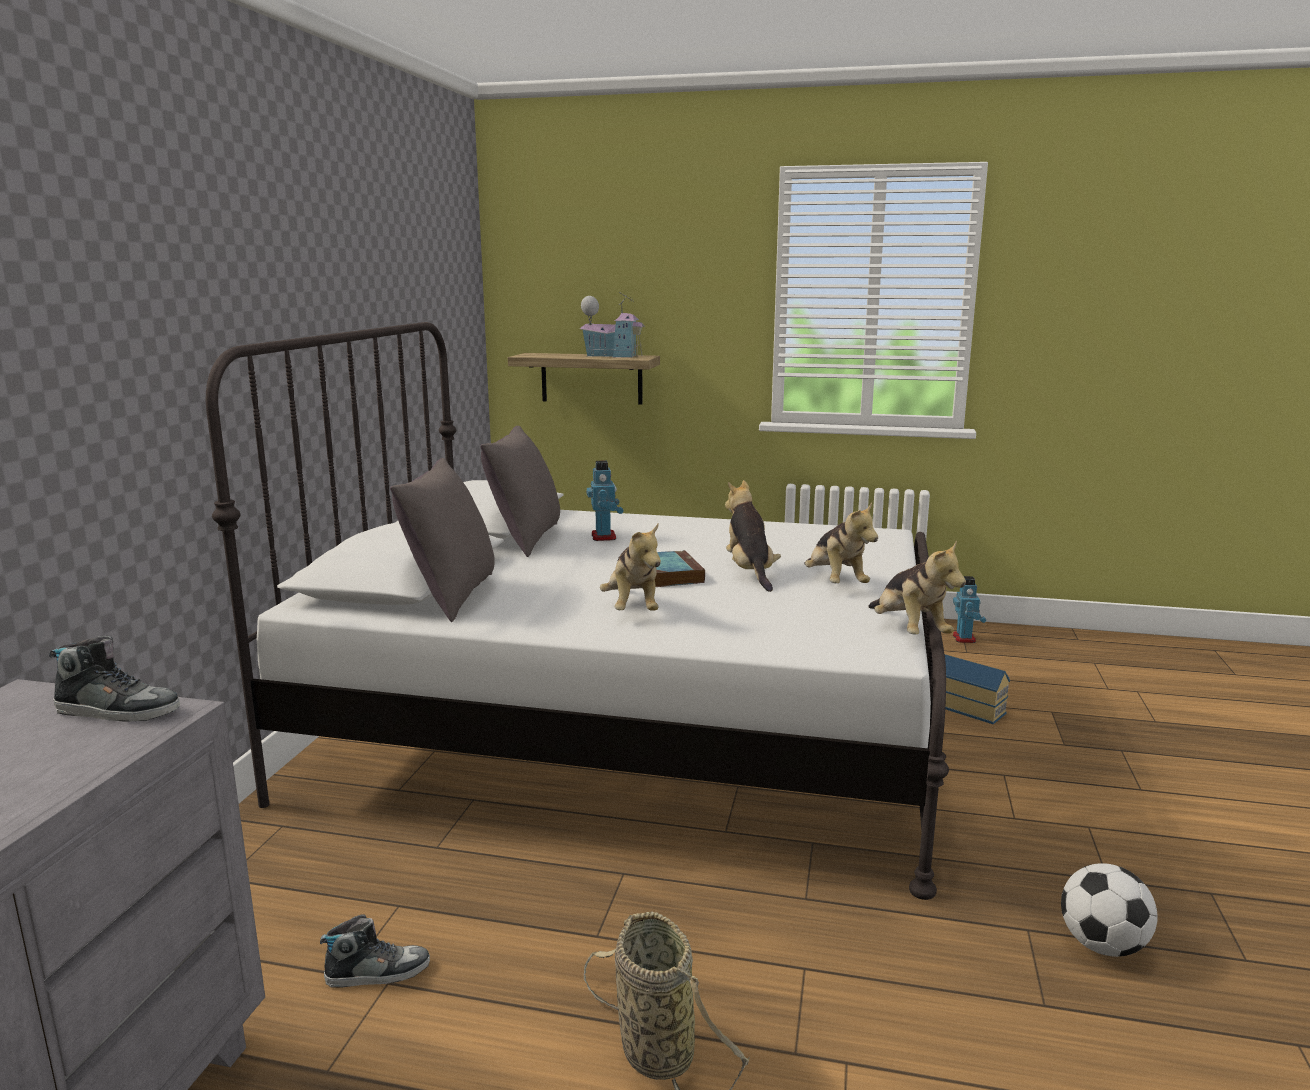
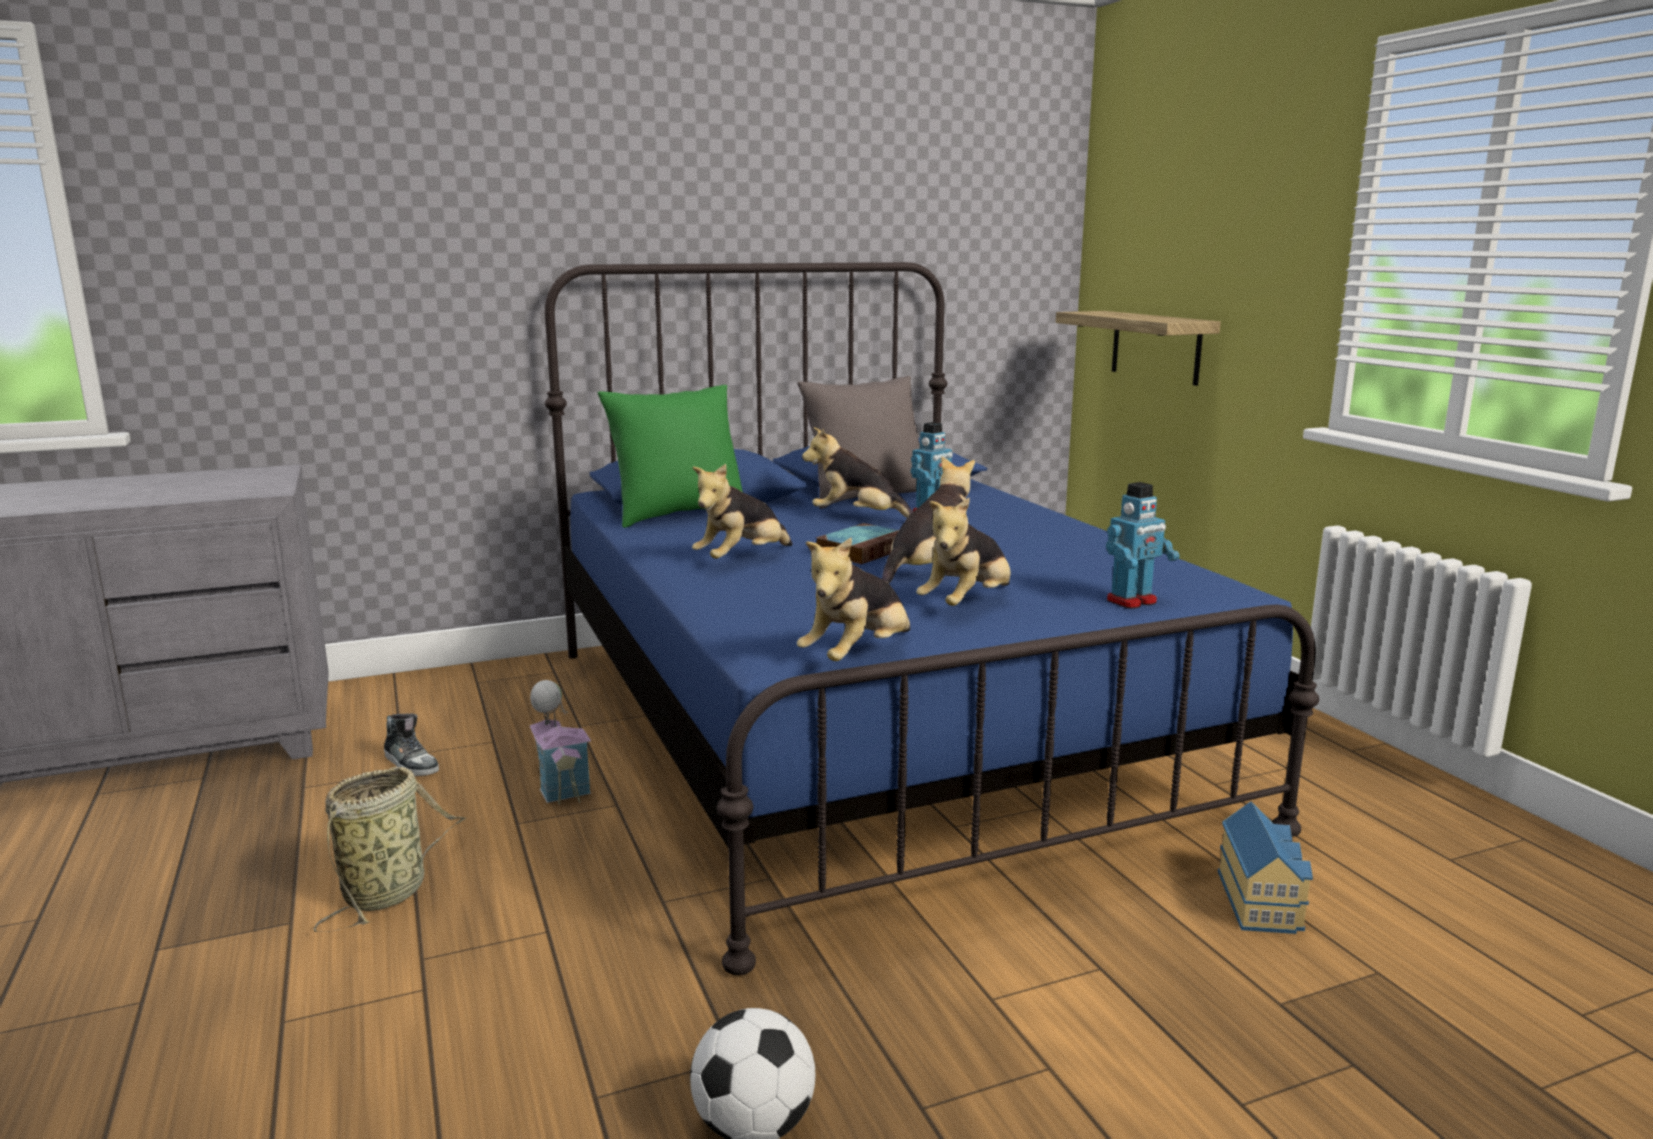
camera: 55 degrees right, 0 degrees up
(118, 710) = (265, 485): shoe -> none
(450, 597) = (677, 515): grey pillow -> green pillow
(579, 555) = (859, 518): none -> plush toy
(613, 356) = (1161, 317): toy house -> toy house (561, 783)
(630, 729) = (867, 728): white bed -> blue bed
(964, 638) = (1497, 847): toy robot -> toy robot (1132, 601)

